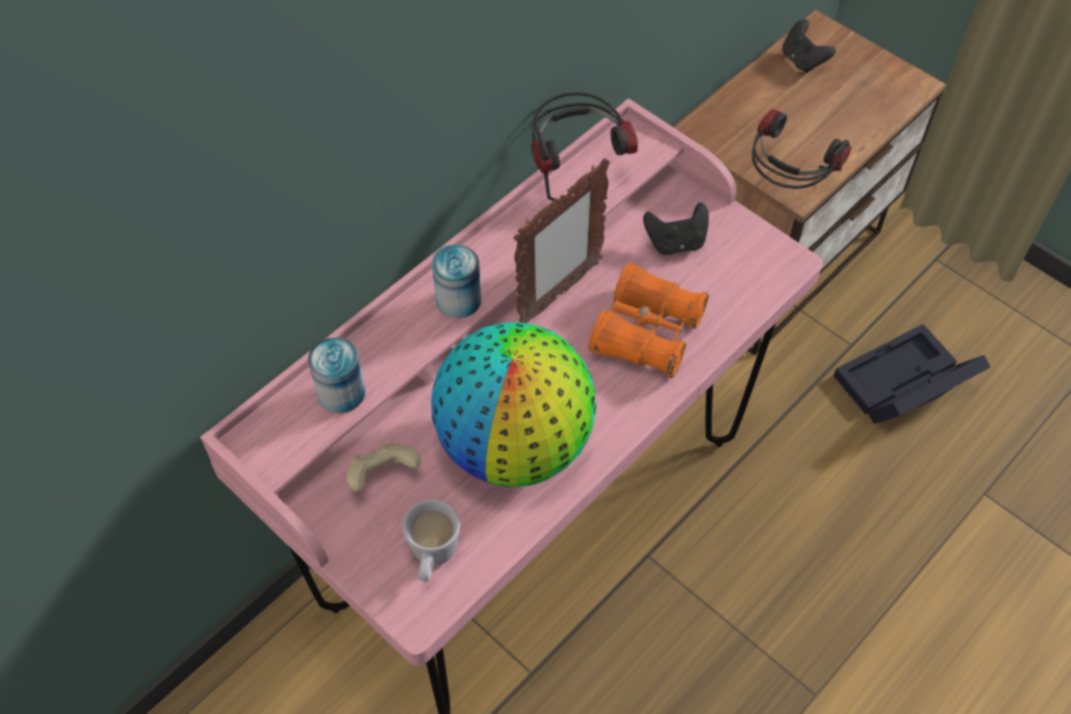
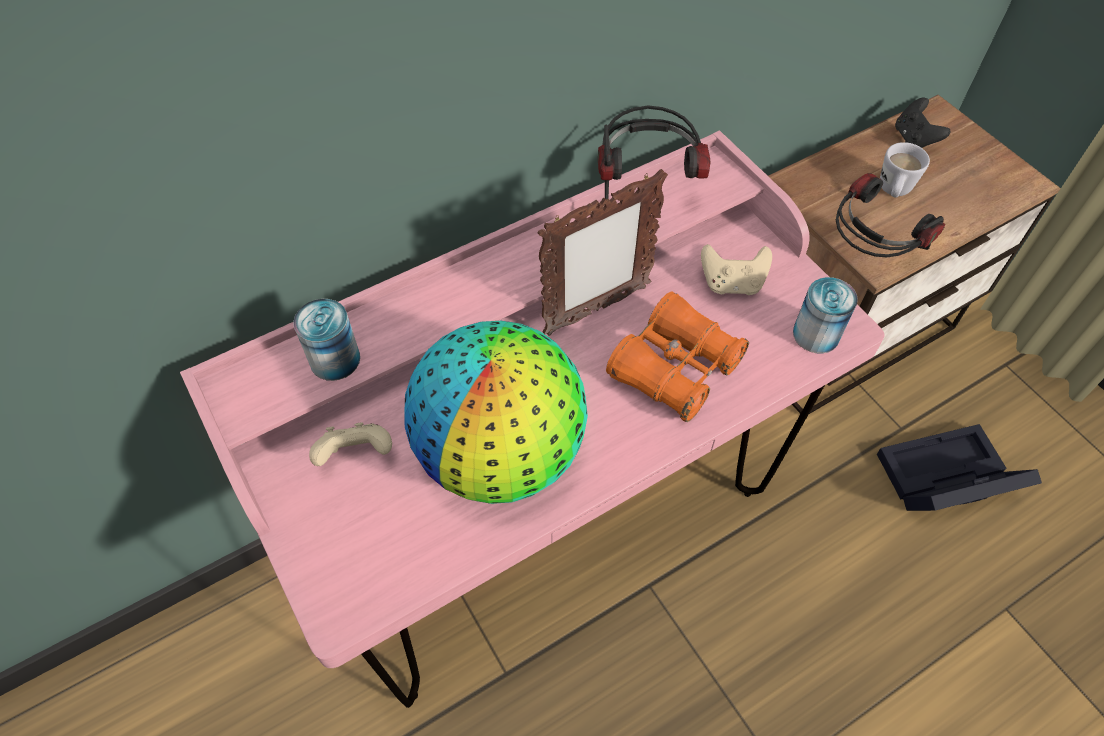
camera: 15 degrees right, 0 degrees up
(433, 557) = (375, 555): white mug -> white mug (893, 192)
(458, 300) = (485, 292): can -> can (816, 334)
(676, 243) = (731, 283): black game controller -> beige game controller

